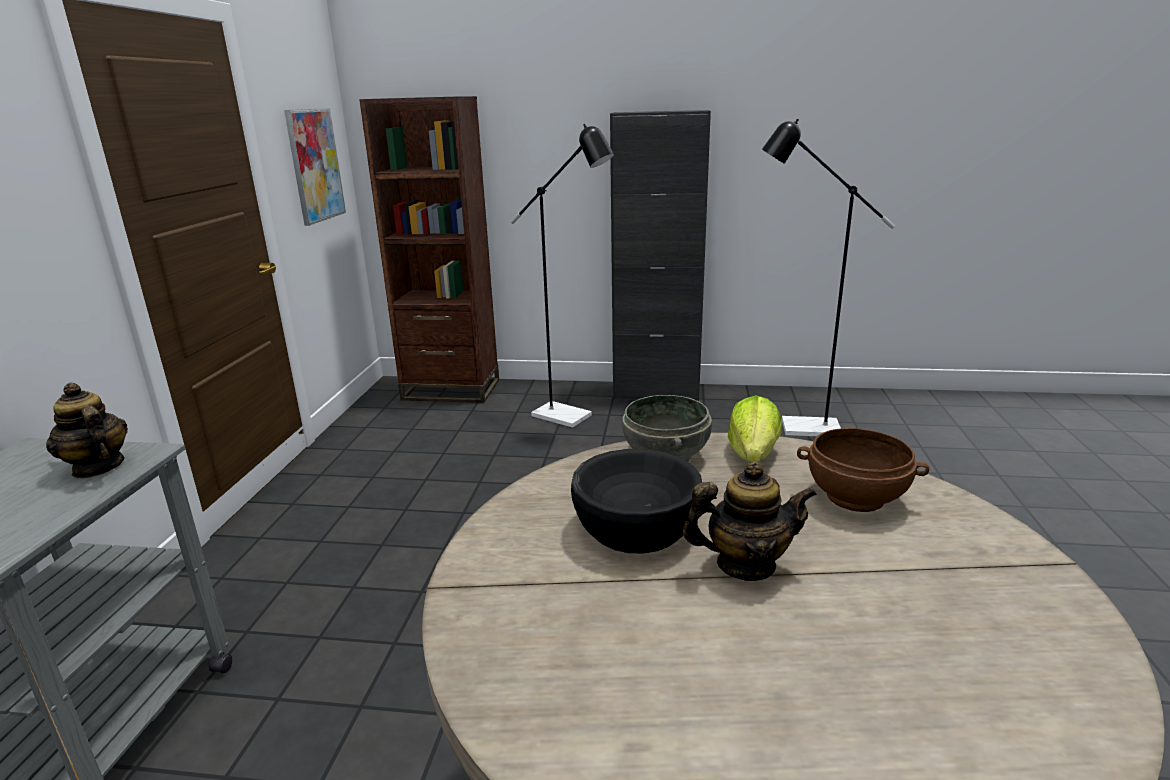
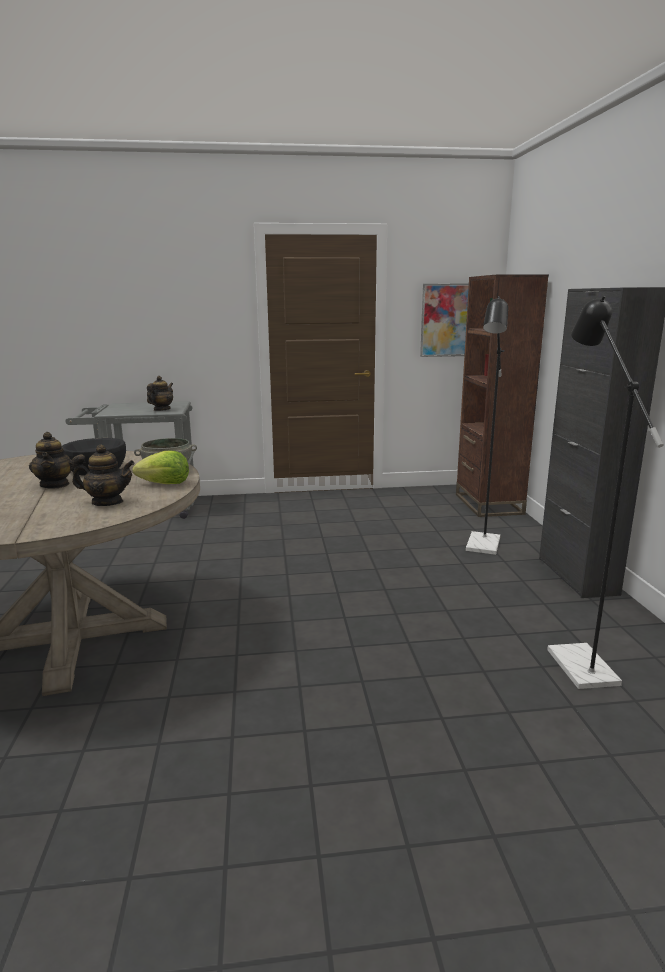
camera: 75 degrees right, 5 degrees down
(855, 498) = (107, 502): brown bowl -> teapot

